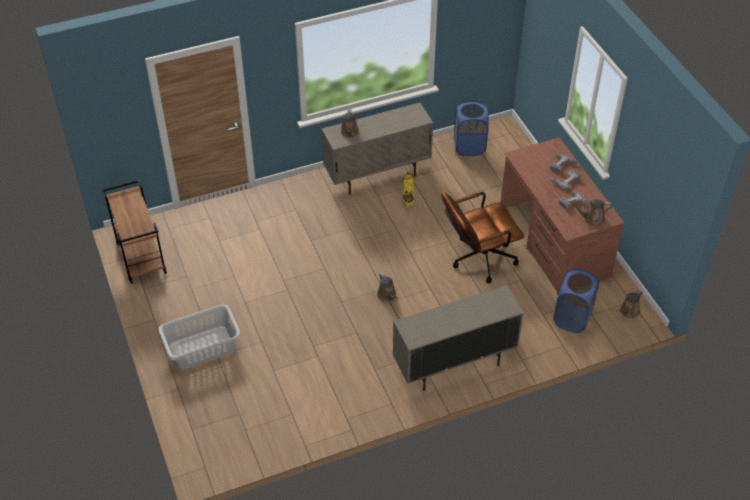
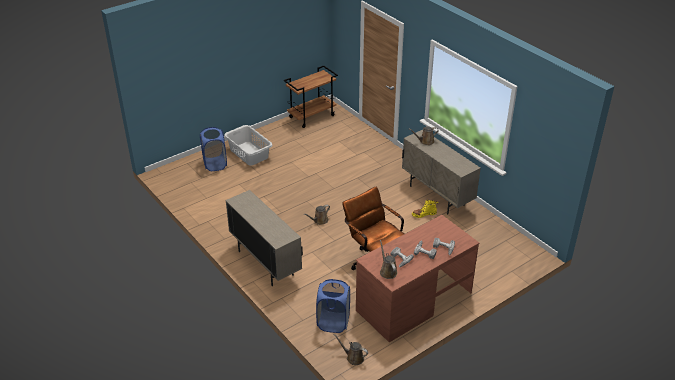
camera: 75 degrees right, 10 degrees down
(469, 146) = (499, 238): blue laundry basket -> blue laundry basket (215, 164)

